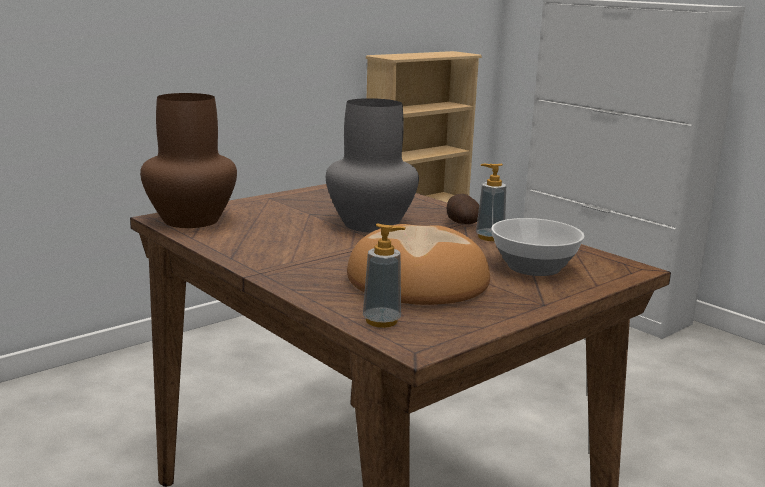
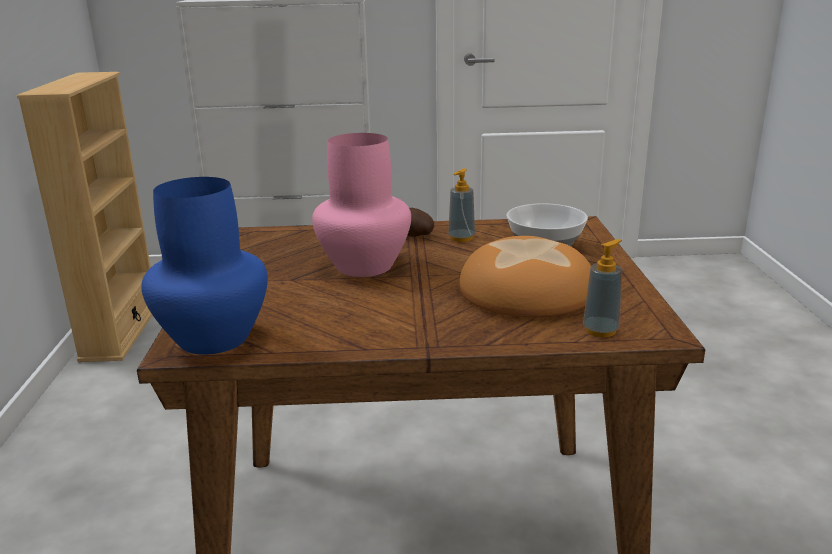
camera: 50 degrees left, 5 degrees up
(191, 219) = (212, 337): brown vase -> blue vase
(372, 224) = (366, 265): grey vase -> pink vase

